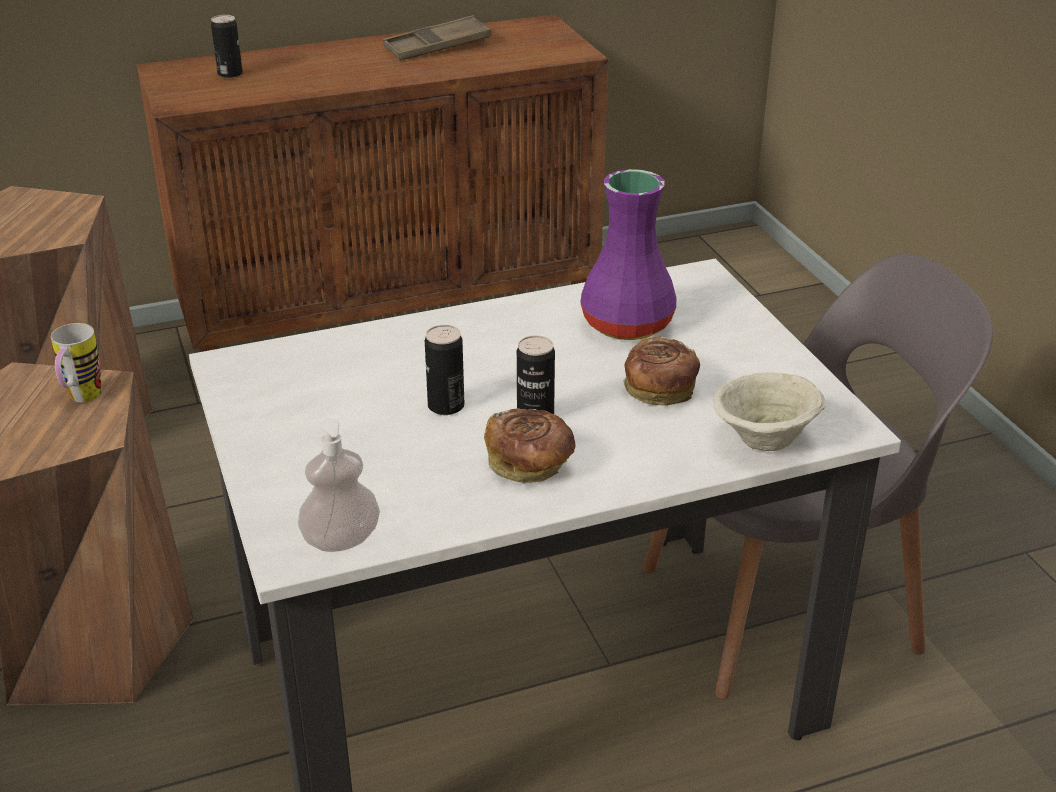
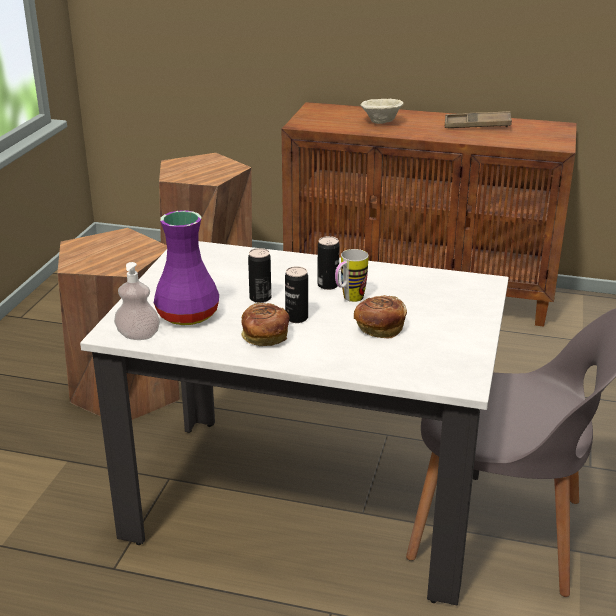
camera: 35 degrees right, 5 degrees down
(81, 400) = (136, 252): mug -> mug (349, 299)
(230, 74) = (344, 116): can -> can (328, 285)
(629, 323) = (408, 292): purple vase -> purple vase (189, 315)
(764, 441) = (403, 372): beige bowl -> beige bowl (380, 123)

